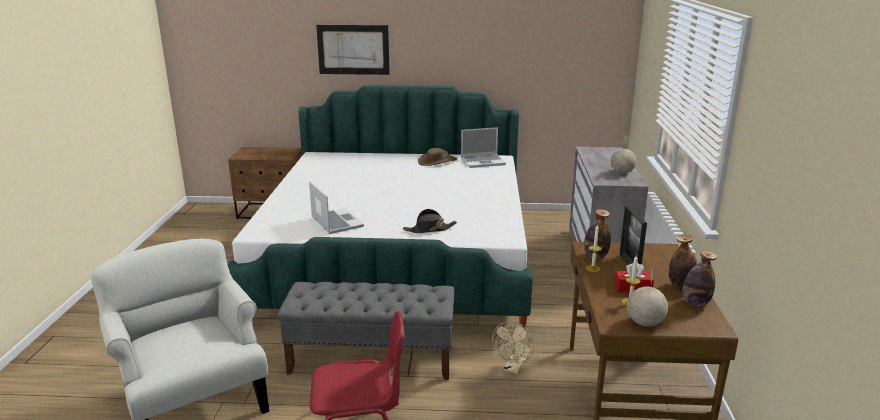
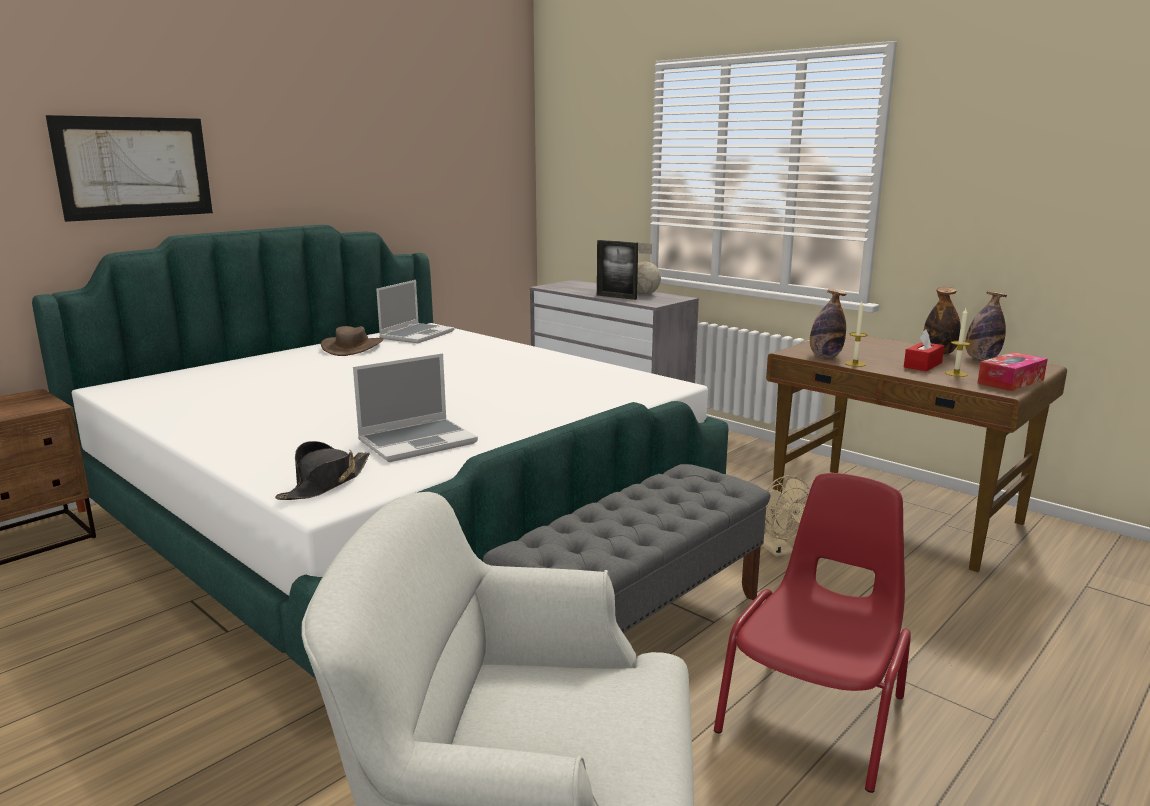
camera: 50 degrees left, 5 degrees down
(335, 222) = (418, 441): laptop -> laptop turned 135 degrees clockwise
(429, 229) = (565, 405): black hat -> black hat (325, 483)
(629, 264) = (863, 352): picture frame -> picture frame (616, 297)
(644, 323) = (1010, 381): globe -> tissue box

